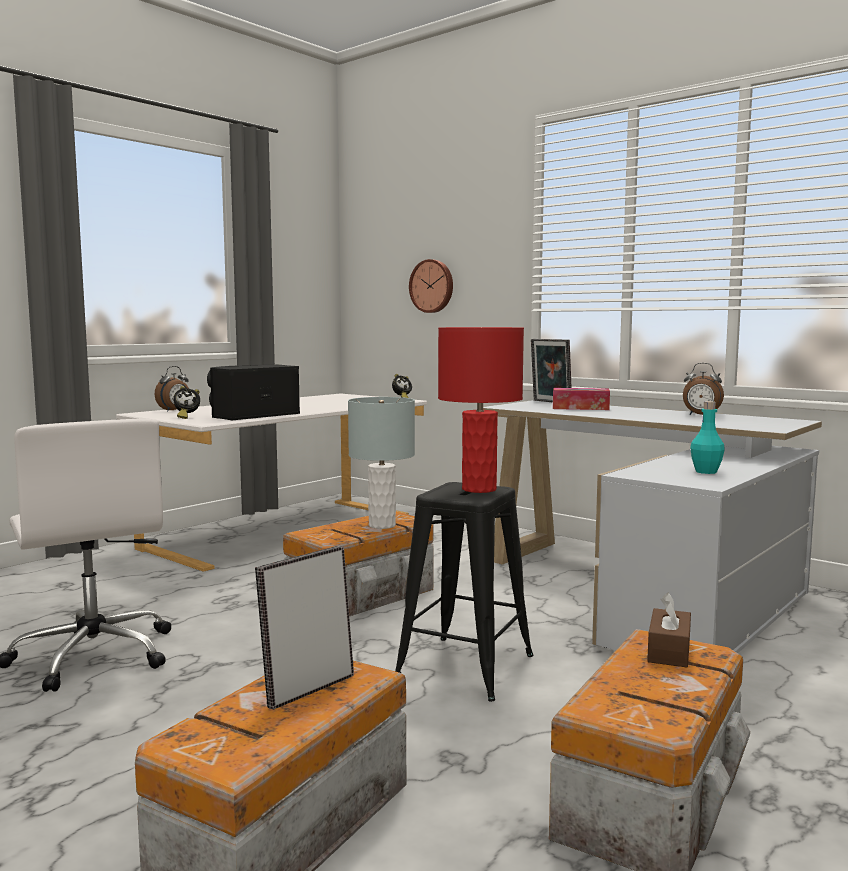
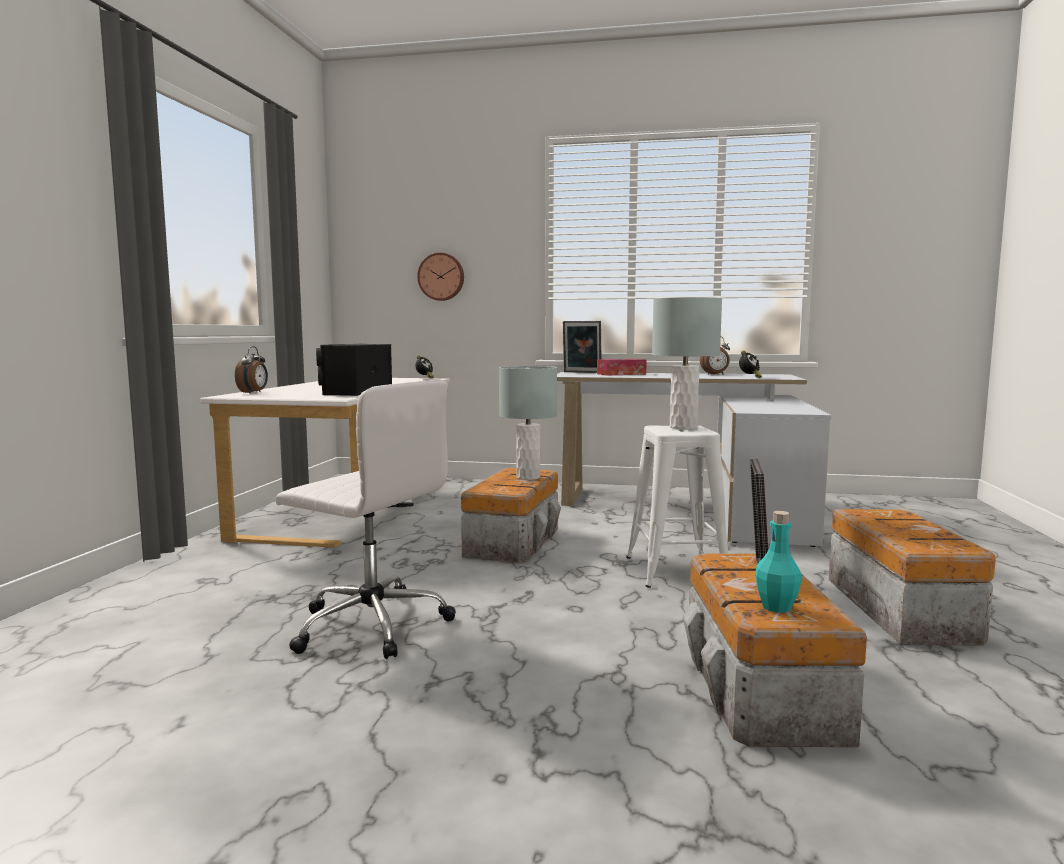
camera: 30 degrees left, 0 degrees up
(186, 417) = (296, 396): alarm clock -> alarm clock (749, 377)
(465, 667) = (676, 570): black stool -> white stool
(479, 489) = (683, 427): red table lamp -> grey table lamp
(669, 651) = (881, 515): brown tissue box -> none
(706, 472) = (783, 407): turquoise bottle -> turquoise bottle (776, 607)

